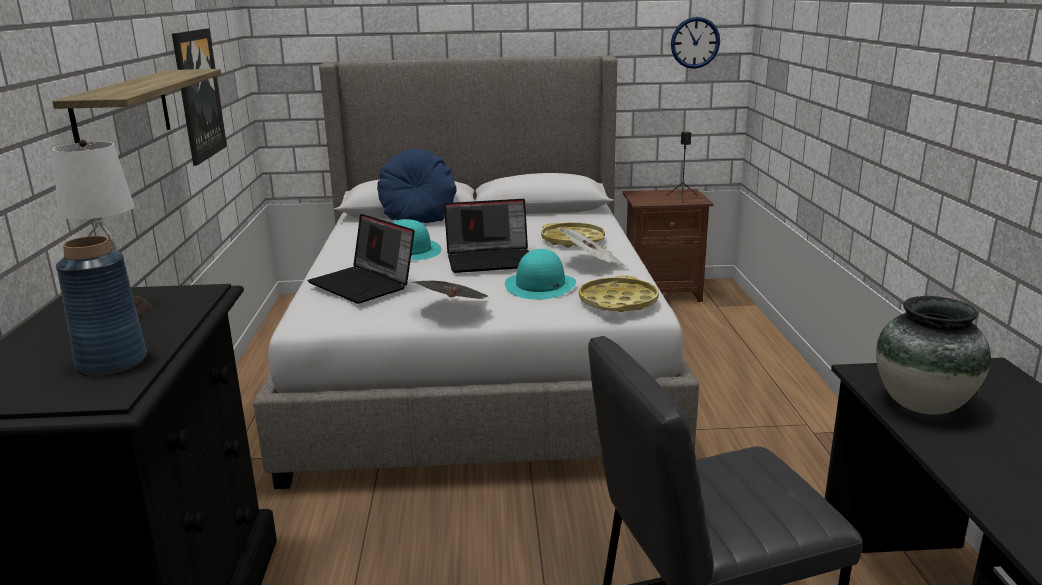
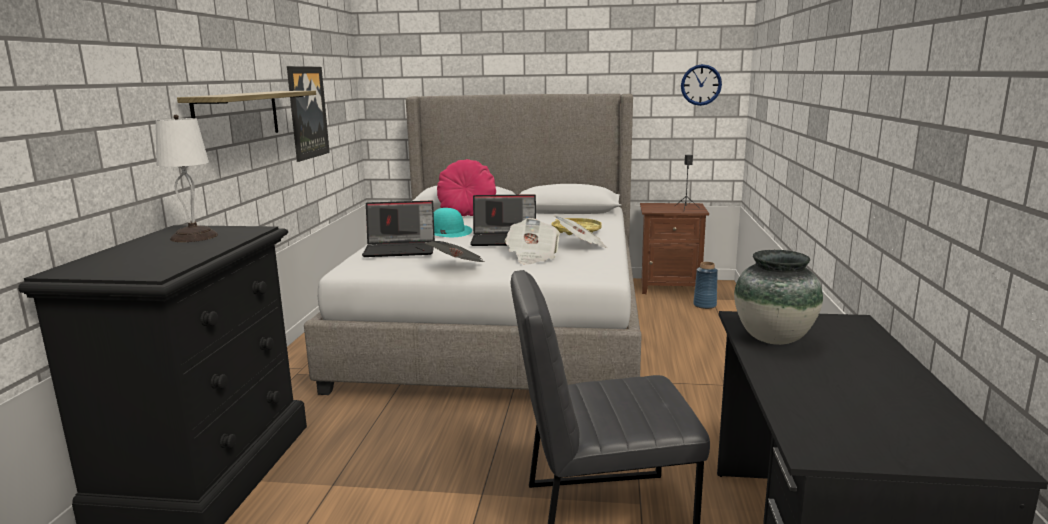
camera: 10 degrees right, 5 degrees down
(112, 361) = (170, 259): blue vase -> blue vase (705, 305)
(364, 284) = (401, 249): laptop -> laptop turned 60 degrees counterclockwise
(419, 221) = (467, 215): blue pillow -> pink pillow
(540, 285) = (532, 256): turquoise hat -> newspaper
(618, 302) = (585, 269): yellow tray -> none

